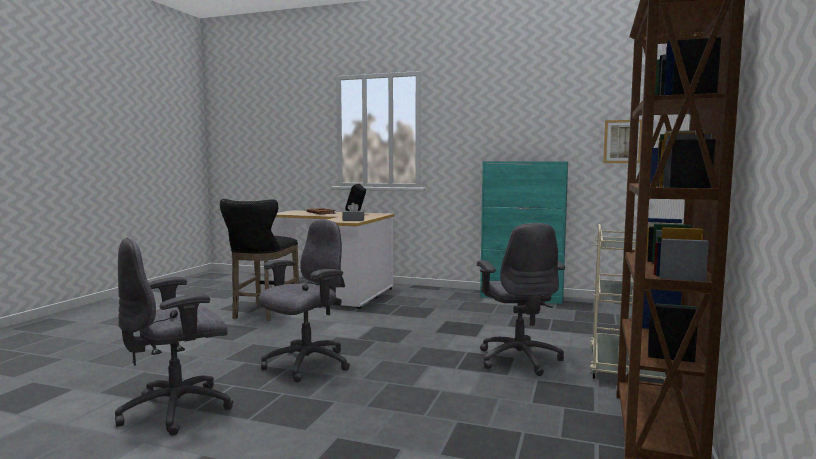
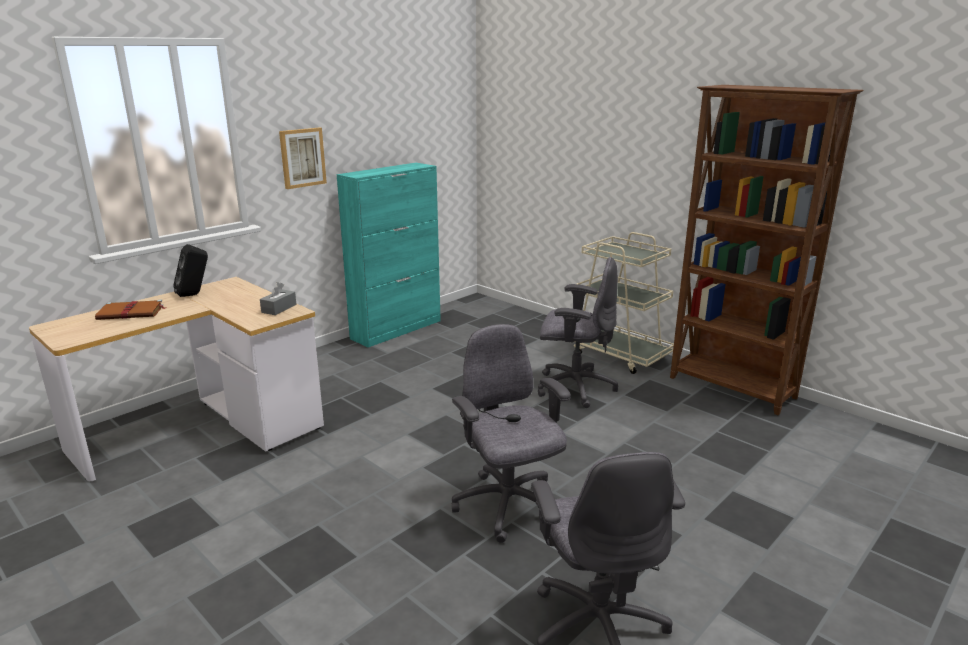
camera: 65 degrees left, 15 degrees up
(263, 312) = (237, 510): black stool -> none
(622, 141) = (454, 134): picture -> picture (302, 157)

